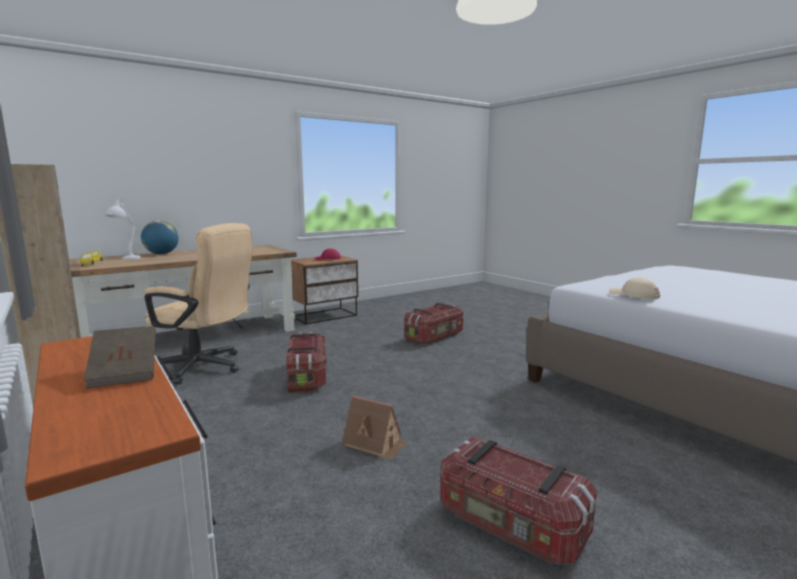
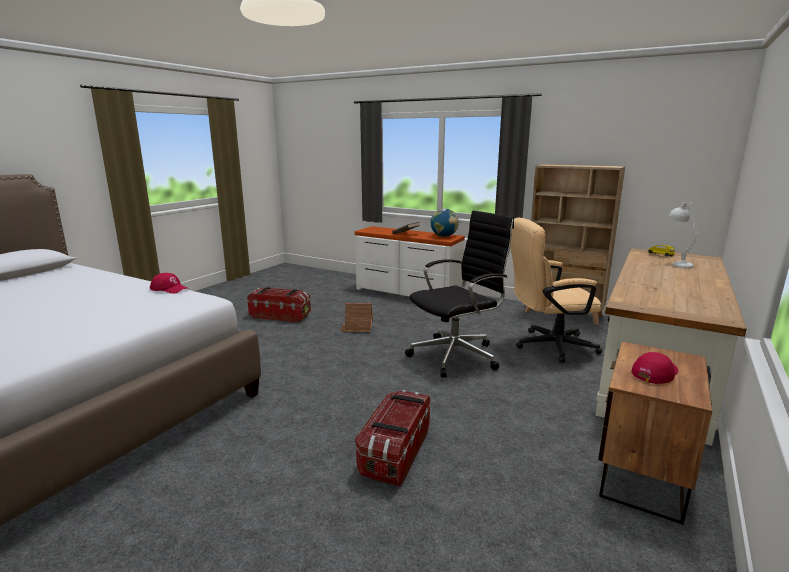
camera: 155 degrees right, 5 degrees up
(161, 254) = (704, 276): globe -> globe (444, 236)
(307, 377) = (457, 355): storage box -> black office chair
(633, 295) = (169, 289): beige cap -> red cap

